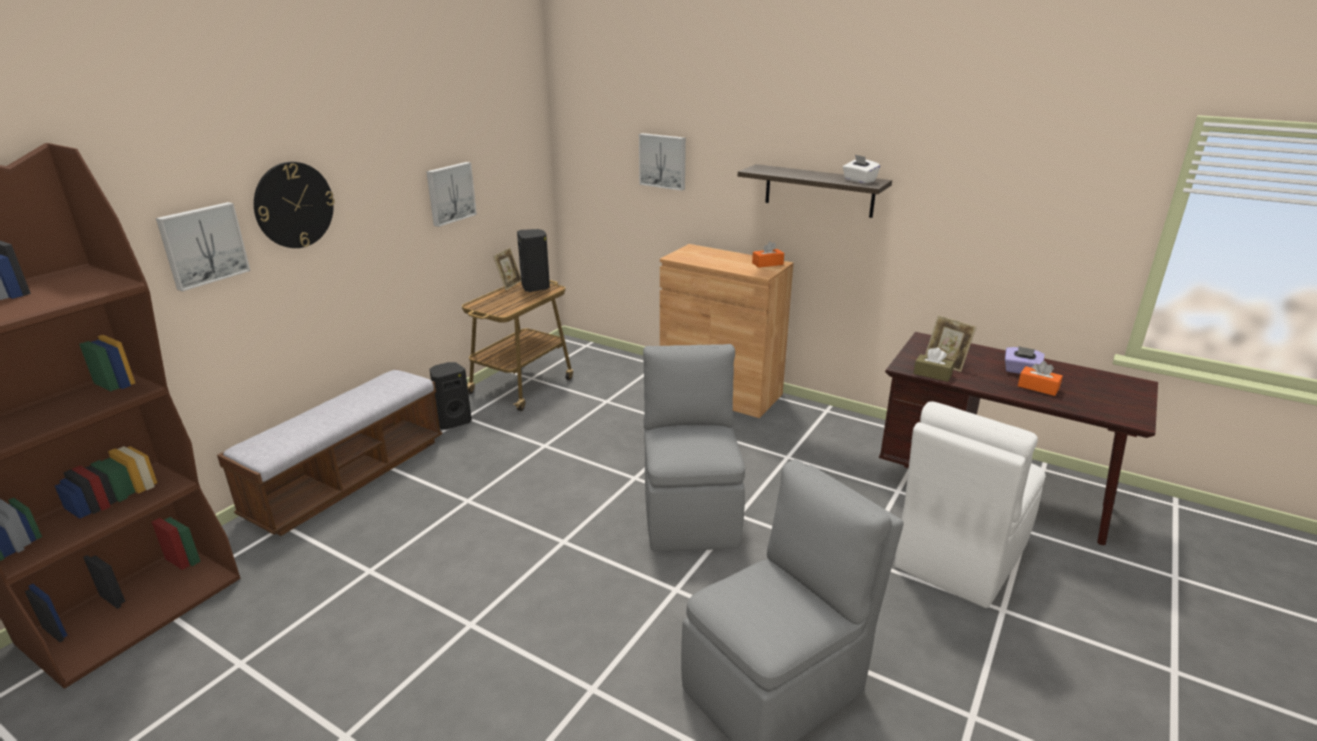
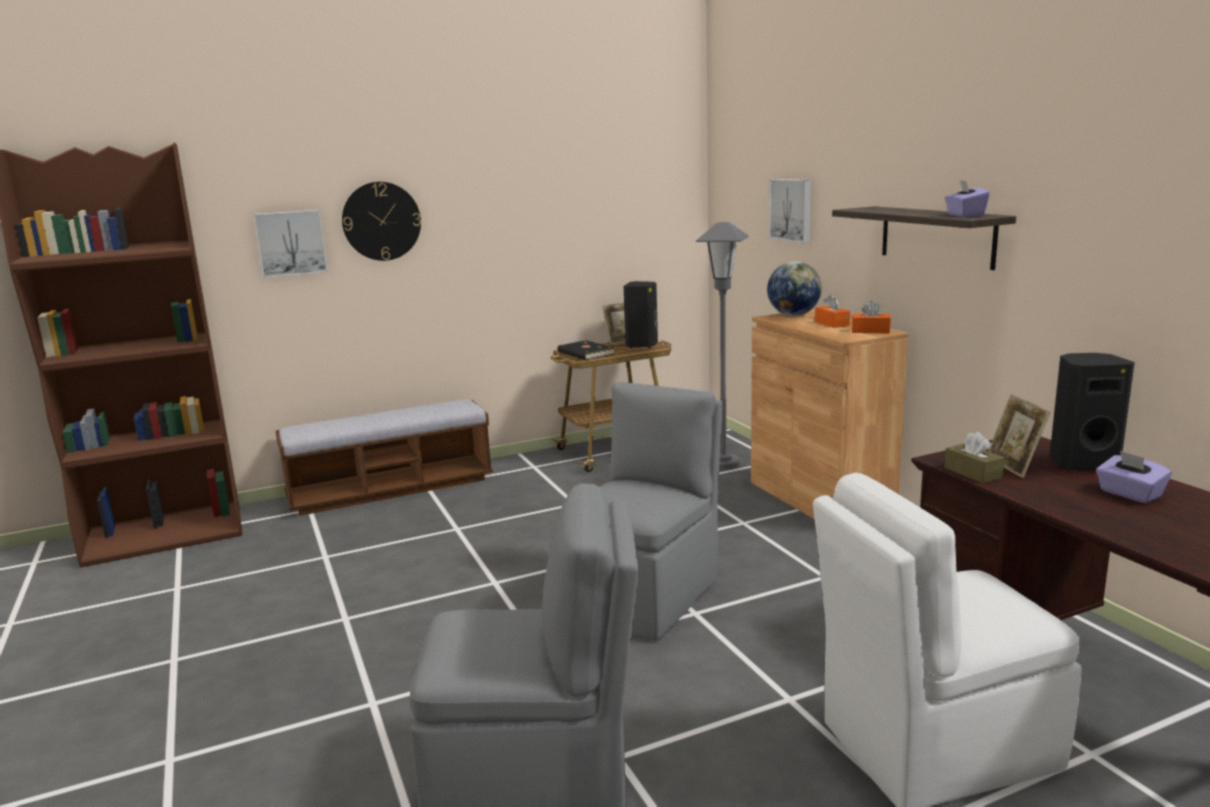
camera: 35 degrees right, 10 degrees down
(450, 193) = (559, 234): picture -> none
(453, 421) = (519, 467): black speaker -> black speaker (1081, 463)
(498, 305) = (585, 353): none -> black book
(621, 376) = (723, 463): none -> grey floor lamp
(688, 252) = (793, 315): none -> globe
(859, 180) = (964, 215): white tissue box -> purple tissue box
(1038, 387) = (1126, 515): orange tissue box -> orange tissue box (831, 323)

